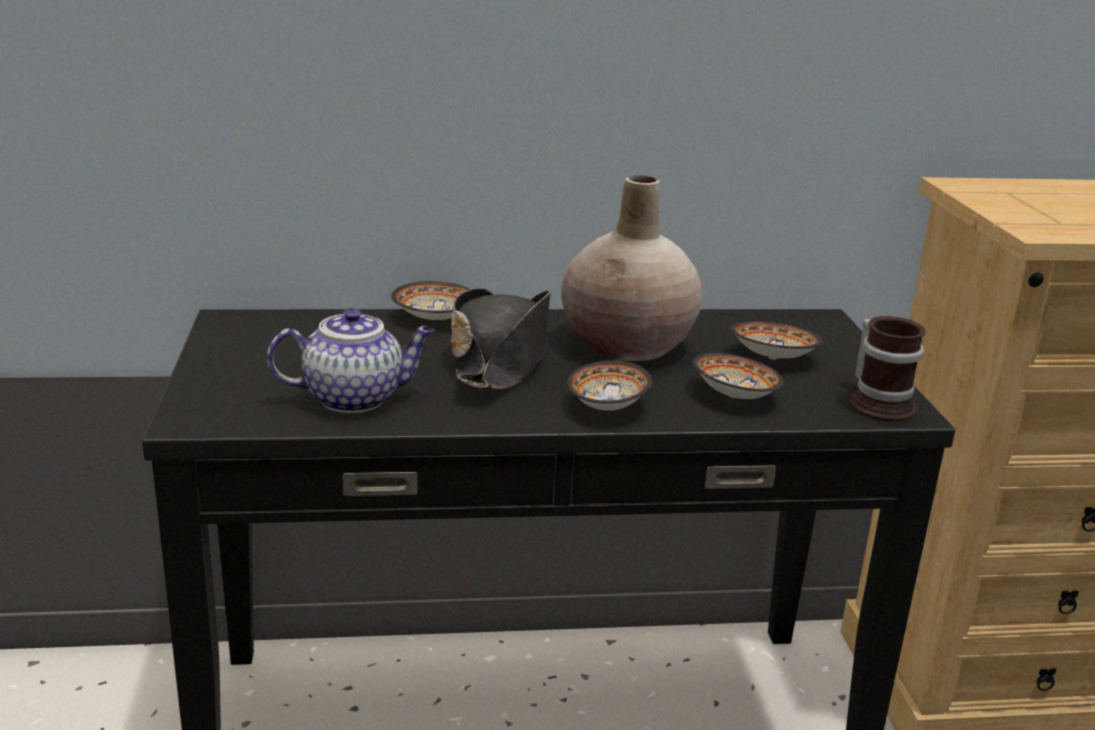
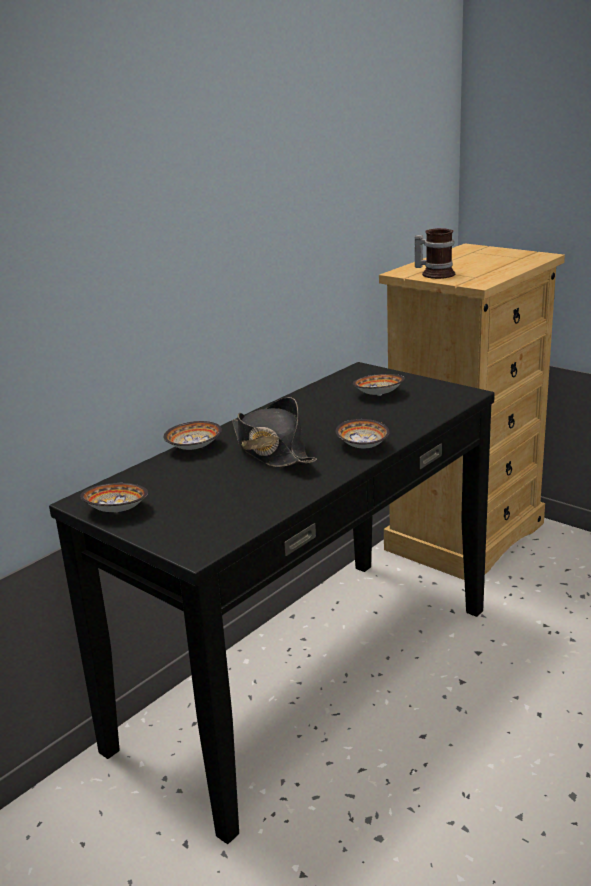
camera: 40 degrees left, 0 degrees up
(355, 398) = (249, 500): teapot -> none
(628, 345) = (311, 417): beige vase -> none
(734, 396) = (399, 417): bowl -> bowl (116, 510)
(881, 403) = (453, 394): mug -> mug (435, 274)

